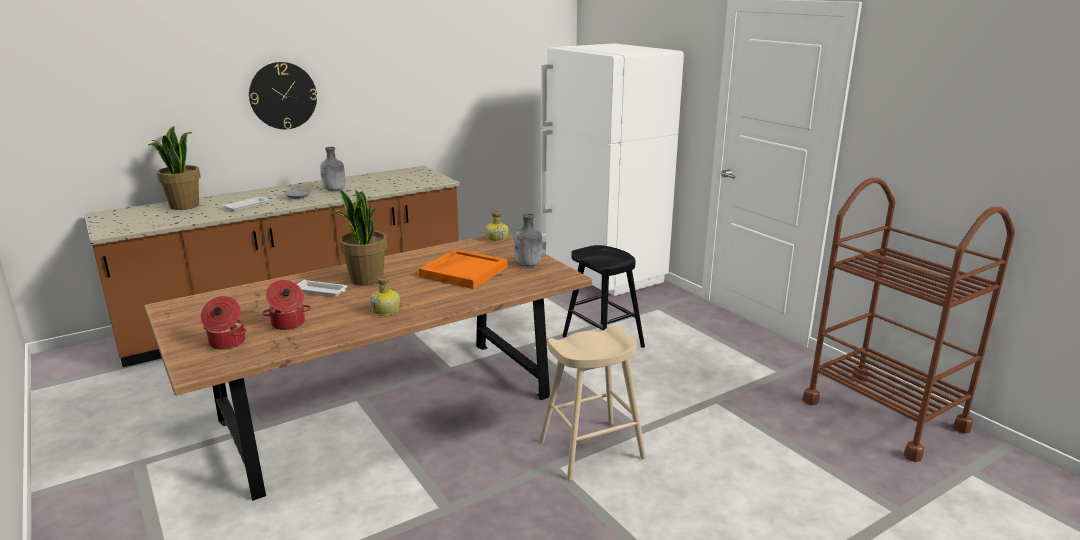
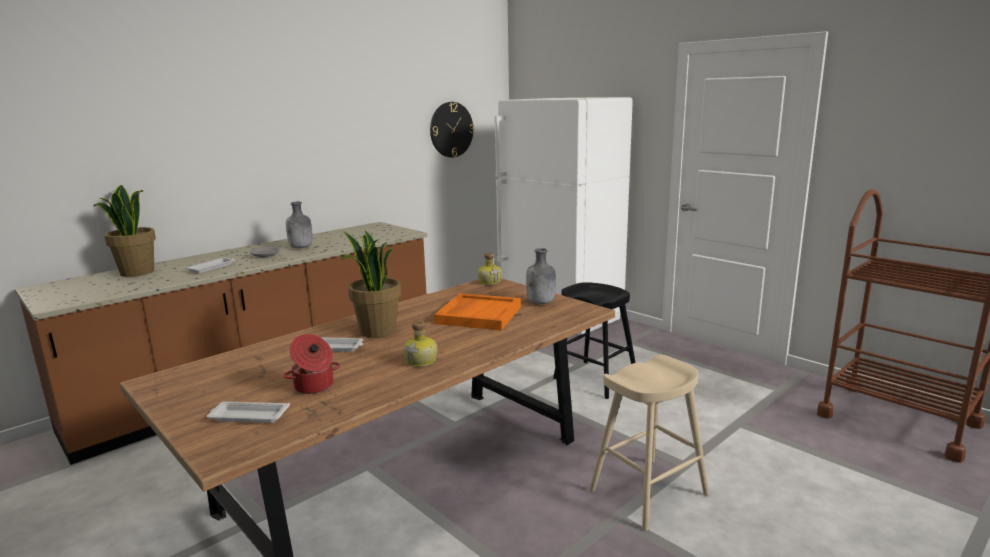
camera: 10 degrees left, 5 degrees down
(226, 343) = (248, 416): cooking pot -> white tray
(283, 95) = (239, 152): wall clock -> wall clock (451, 129)

